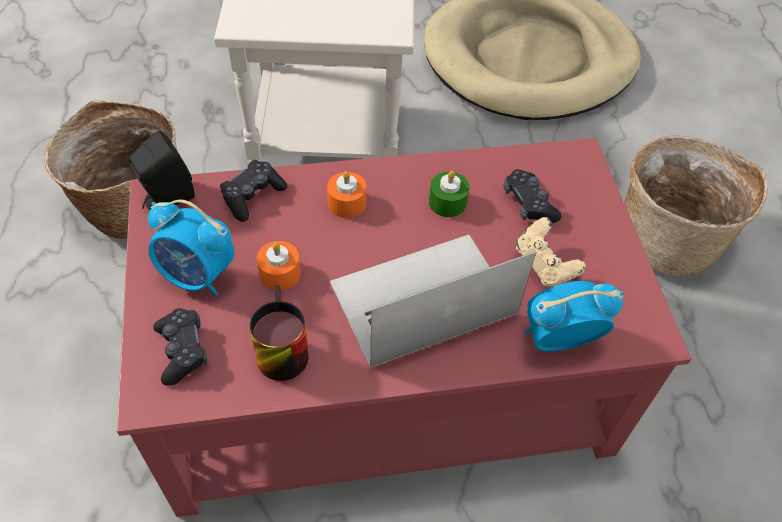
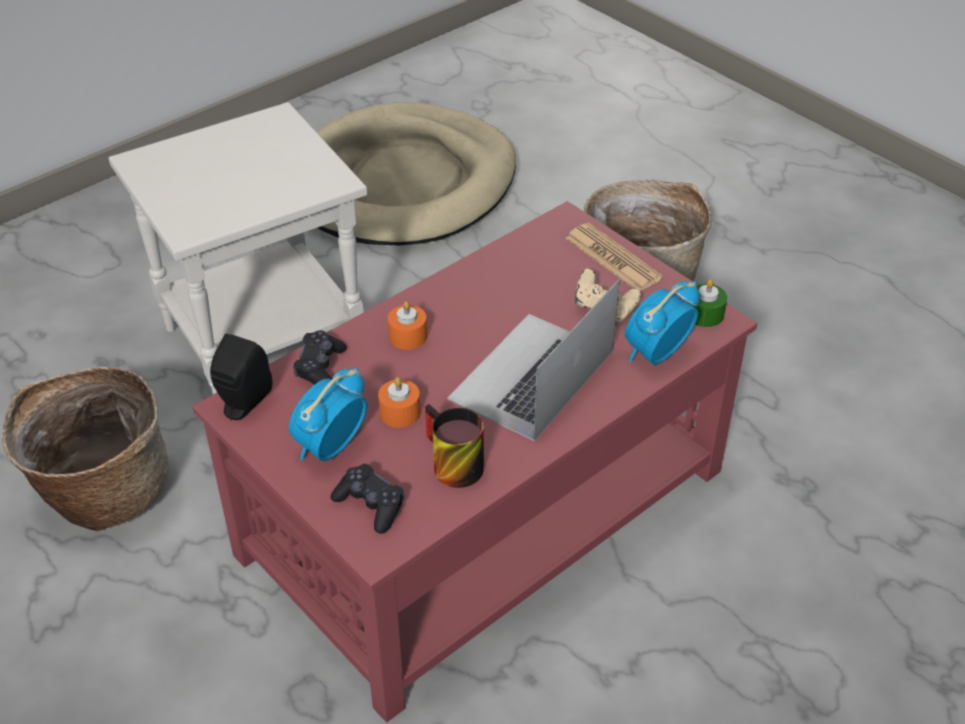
camera: 30 degrees left, 10 degrees down
(197, 276) = (330, 447): alarm clock -> alarm clock turned 135 degrees clockwise
(447, 202) = (491, 299): green candle -> green candle (704, 314)
(529, 204) = (556, 271): black game controller -> none
(593, 216) = (613, 258): none -> newspaper

